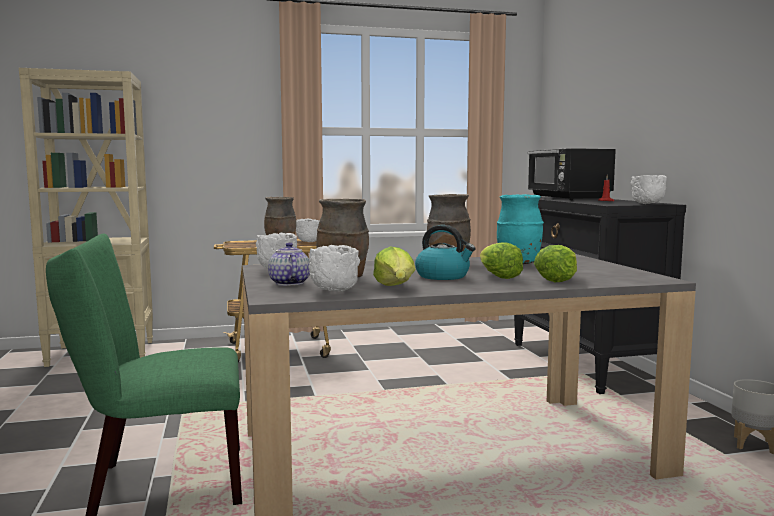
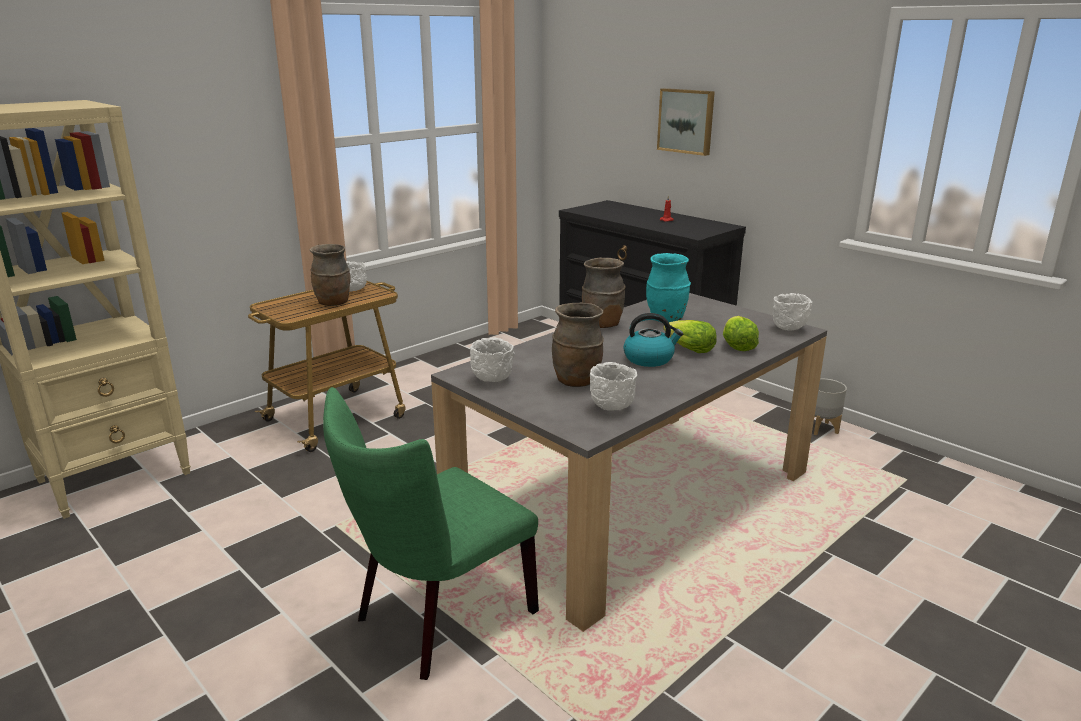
camera: 30 degrees left, 15 degrees up
(288, 283) = (548, 403): teapot -> none
(396, 287) = (645, 387): lettuce -> none
(567, 198) = (617, 212): black microwave -> none
(639, 106) = (686, 121): none -> picture
(648, 204) = (717, 229): white bowl -> white bowl (789, 329)

